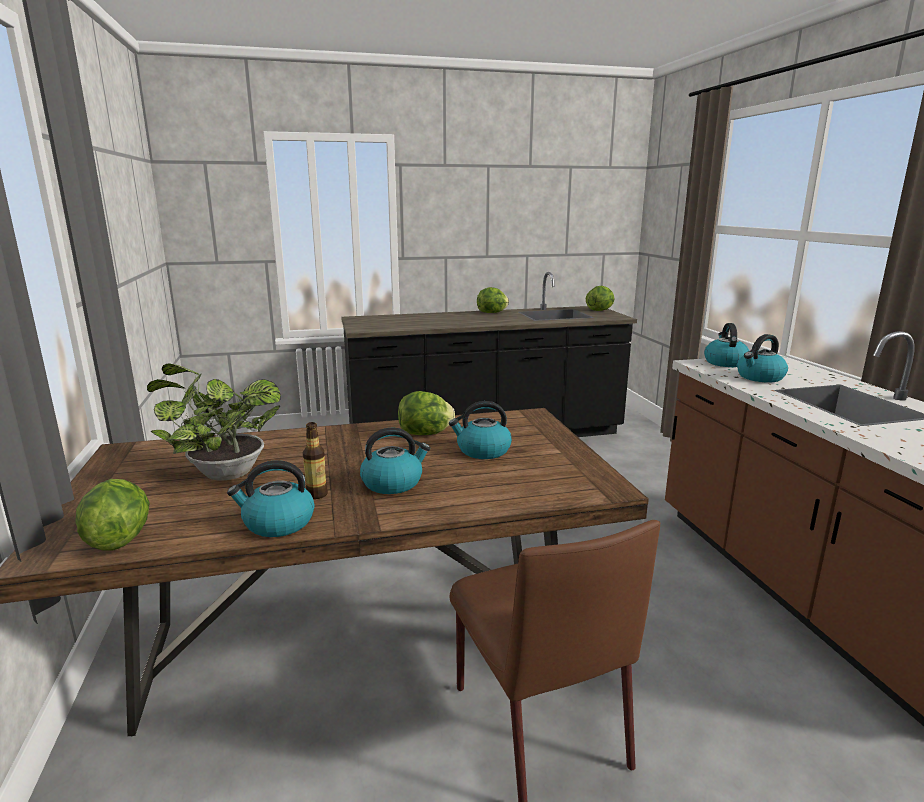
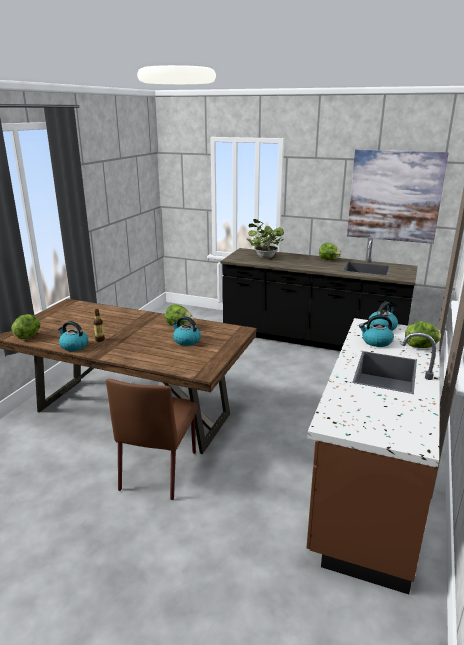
camera: 35 degrees right, 5 degrees up
(223, 473) = (85, 322): potted plant -> potted plant (264, 256)
(393, 483) = (130, 343): kettle -> none
(556, 216) = (394, 196): none -> picture
(600, 310) = (406, 270): lettuce -> lettuce (421, 347)

